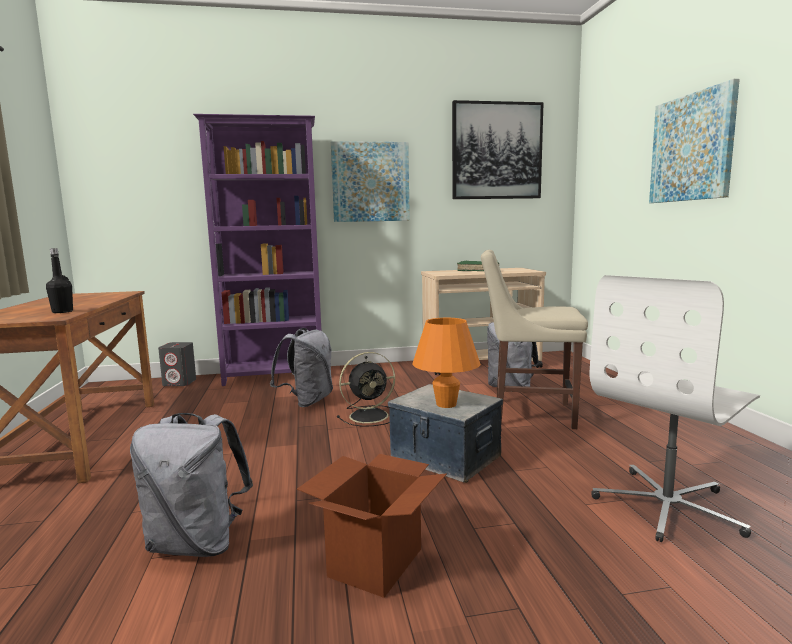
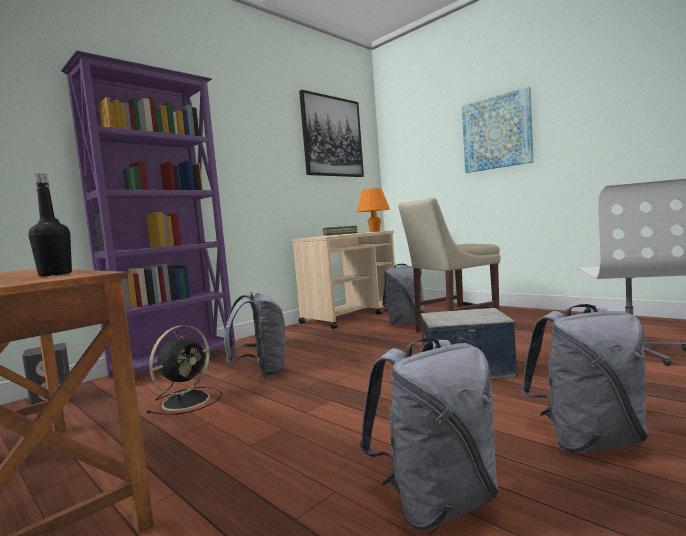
camera: 35 degrees left, 5 degrees down
(370, 182) = (242, 155): picture -> none
(370, 416) = (346, 364): black fan -> black fan (188, 400)
(375, 562) = (588, 441): cardboard box -> grey backpack
(446, 404) = (474, 317): orange table lamp -> orange table lamp (375, 231)

